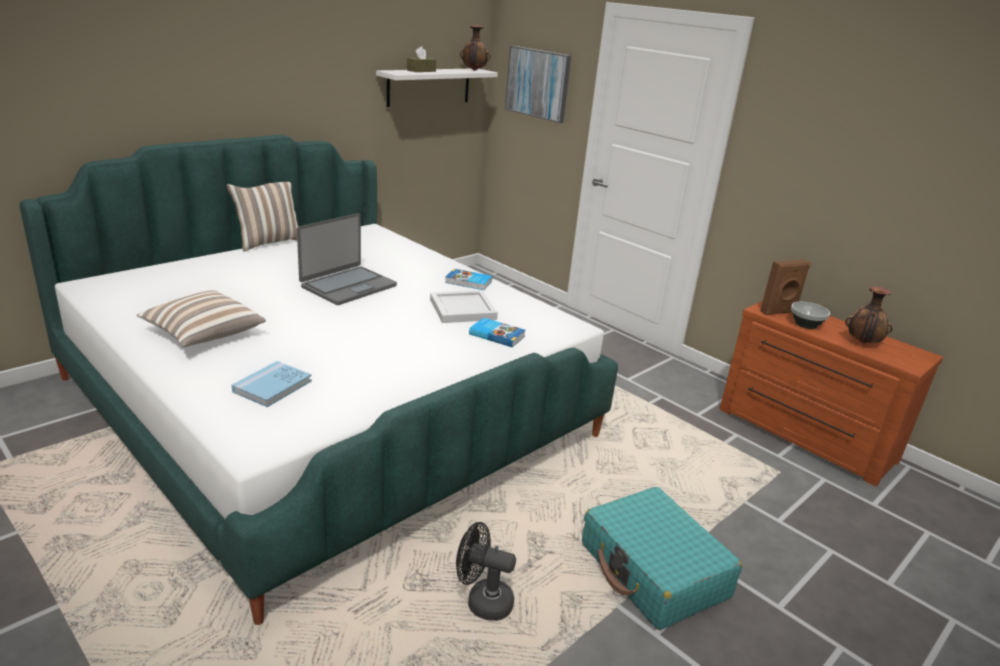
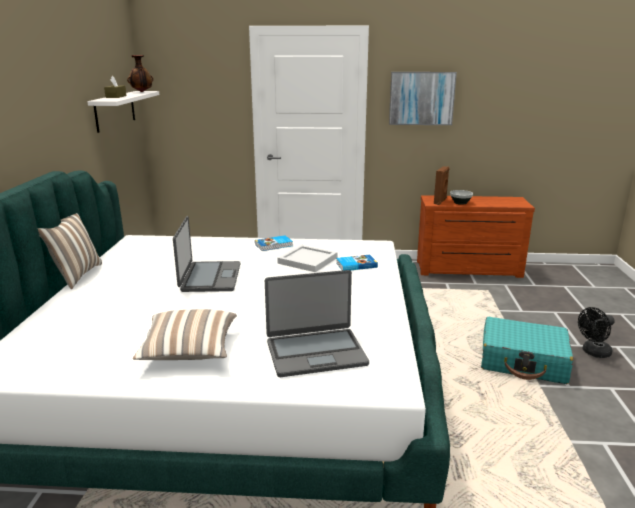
camera: 40 degrees left, 5 degrees down
(272, 386) = (315, 352): blue book -> laptop
(482, 601) = (495, 425): black fan -> black fan (593, 353)
(538, 83) = (194, 94): picture -> picture (421, 98)
(862, 343) = (492, 202): vase -> none

